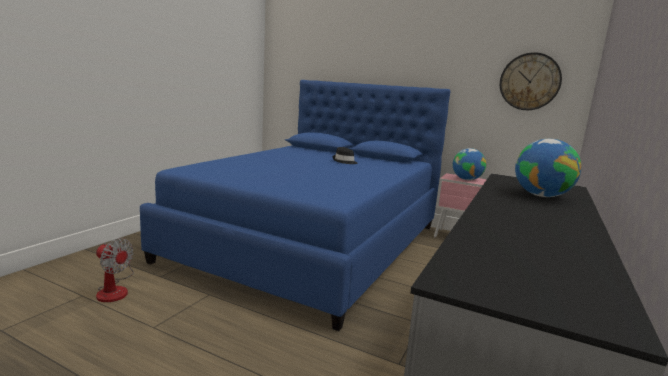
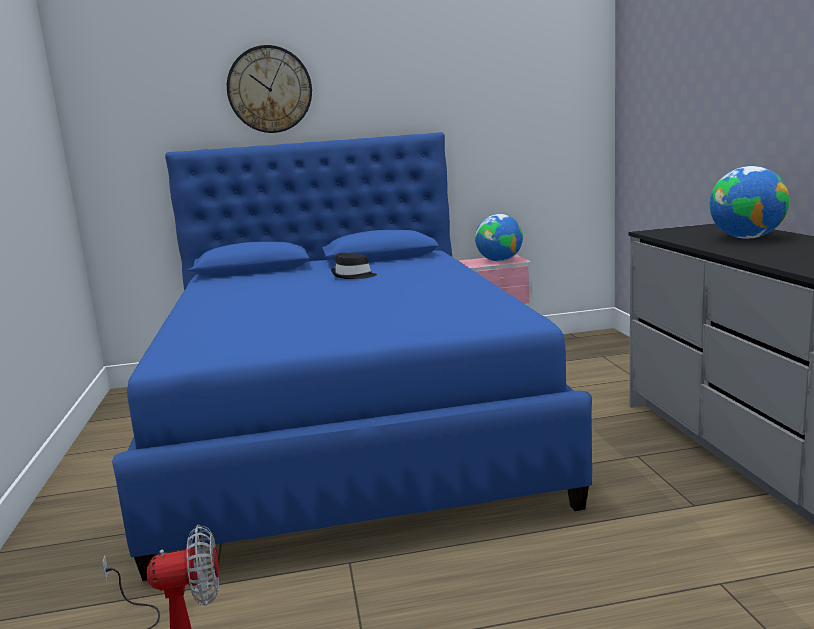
camera: 35 degrees left, 0 degrees up
(529, 81) = (542, 107): wall clock -> wall clock (269, 89)

